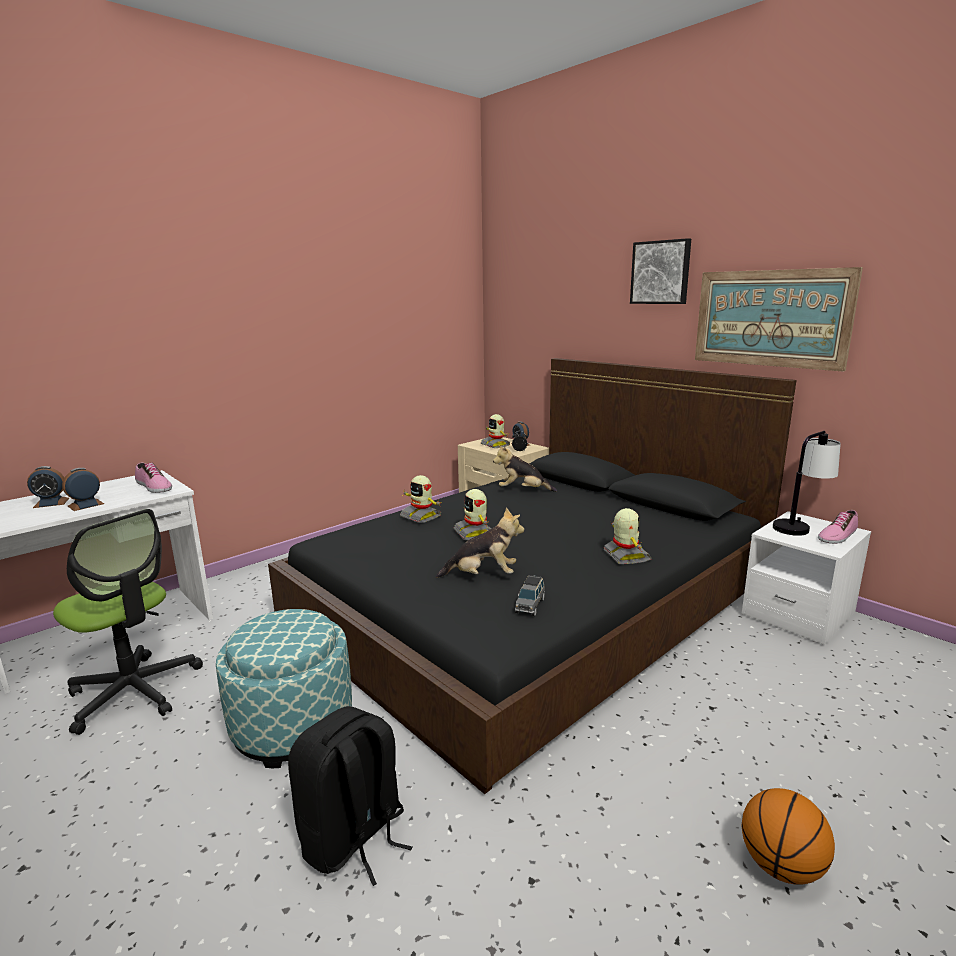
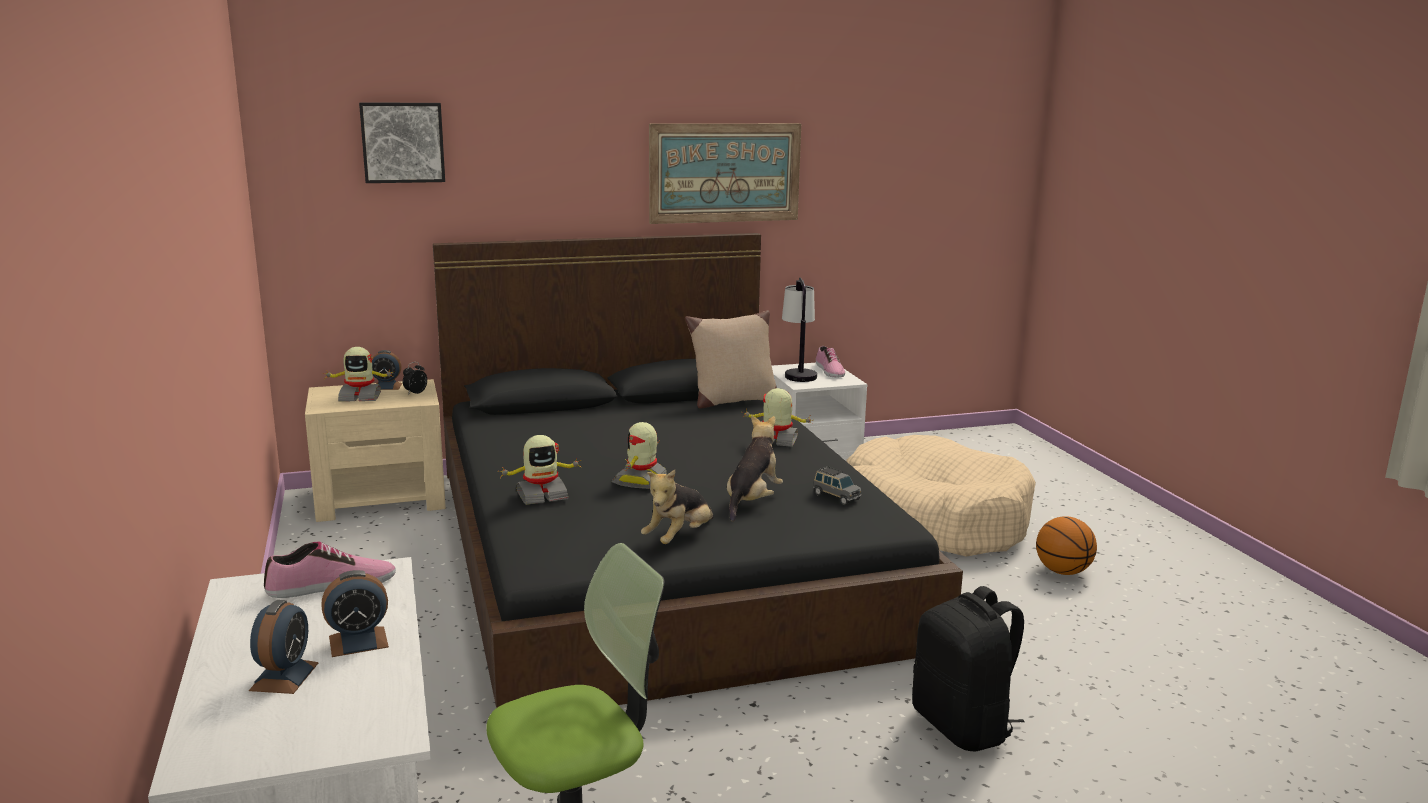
camera: 65 degrees left, 0 degrees up
(86, 505) = (358, 641): alarm clock -> alarm clock turned 90 degrees counterclockwise
(293, 725) = (771, 740): ottoman -> none
(475, 533) = (641, 480): toy robot -> toy robot turned 105 degrees clockwise
(523, 491) = (536, 433): plush toy -> plush toy (679, 538)
(661, 272) = (593, 122): picture -> picture (402, 142)
(687, 523) = (732, 401): none -> beige pillow
(775, 719) = (932, 519): none -> beige dog bed

